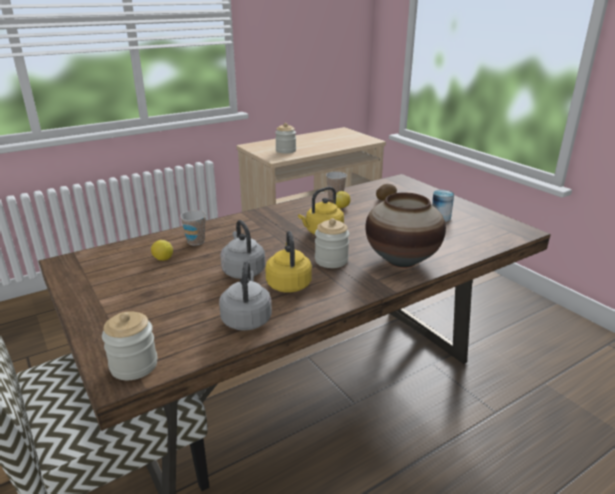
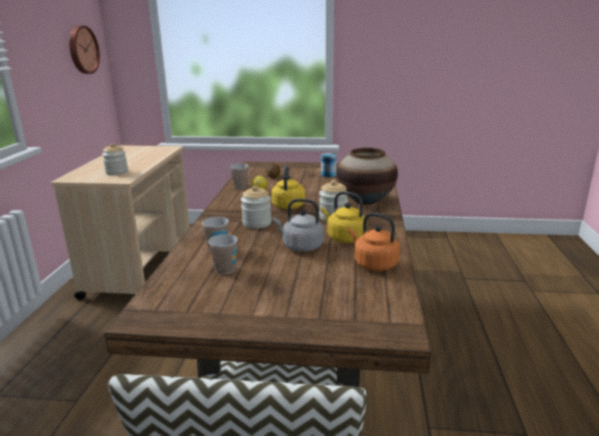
camera: 50 degrees left, 5 degrees down
(134, 365) = (386, 321): jar -> jar (257, 223)
(163, 259) = (225, 270): lemon -> cup
(247, 319) = (373, 264): grey kettle -> orange kettle
(334, 28) = (82, 50): none -> wall clock

